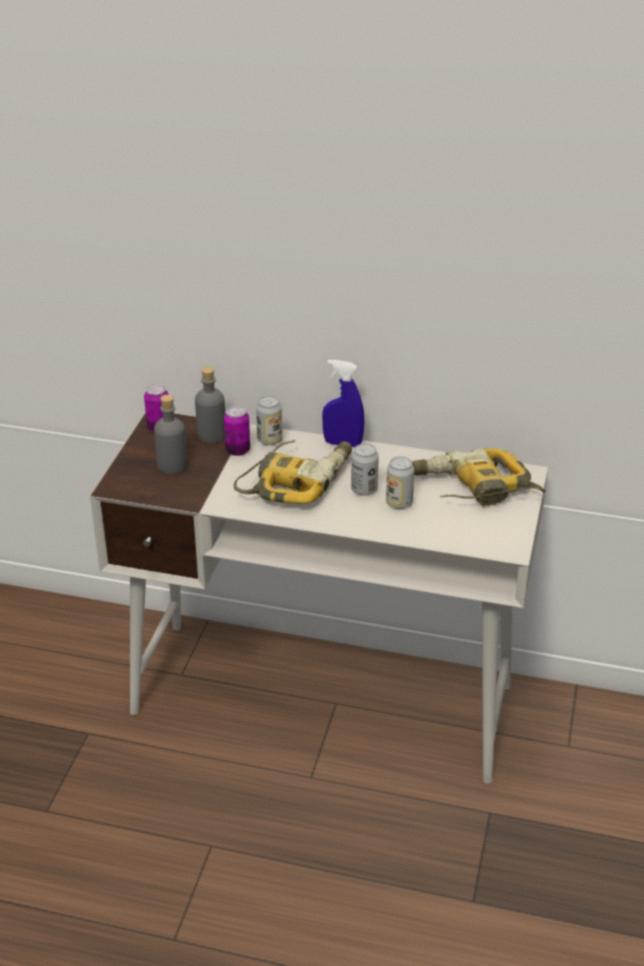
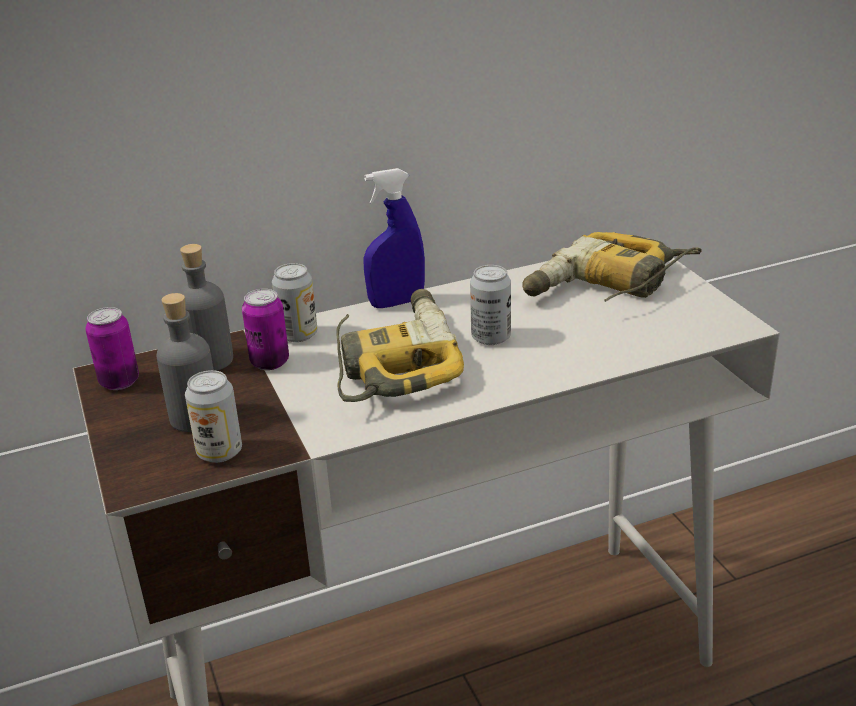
camera: 35 degrees left, 5 degrees down
(399, 503) = (551, 333): can -> can (219, 452)

